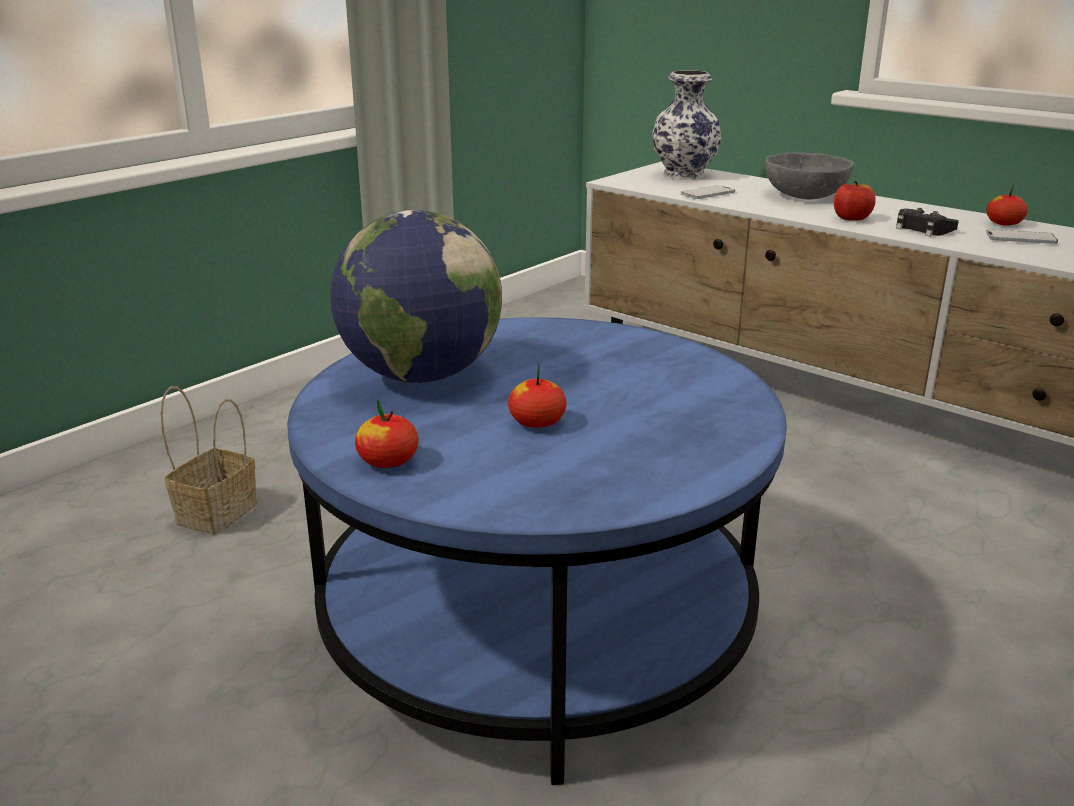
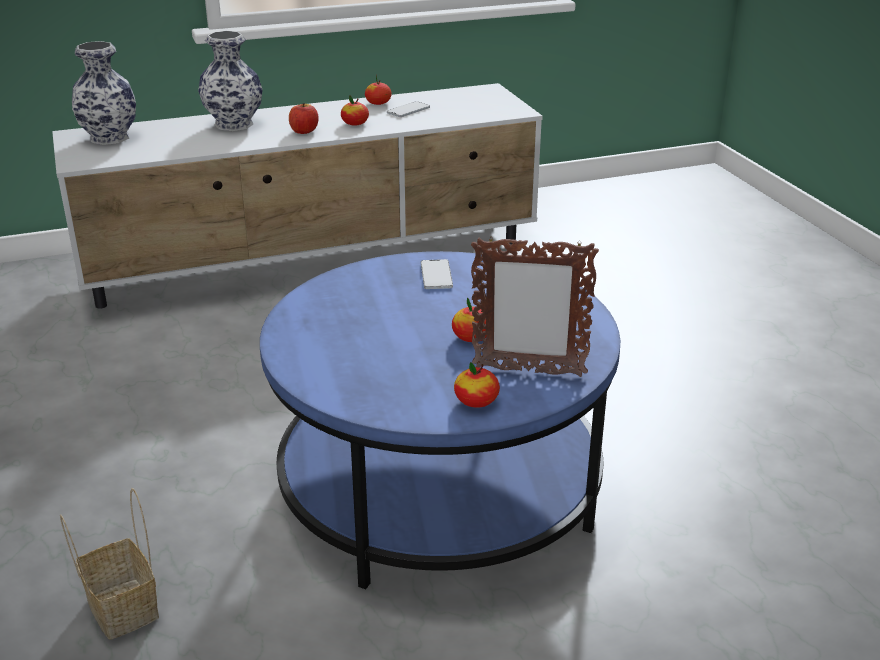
camera: 60 degrees left, 5 degrees up
(420, 375) = (351, 357): globe -> none
(492, 475) = (528, 371): none -> picture frame
(708, 193) = (173, 147): phone -> phone (436, 275)
(805, 195) = (233, 124): grey bowl -> vase
(922, 229) = (355, 123): black game controller -> apple

